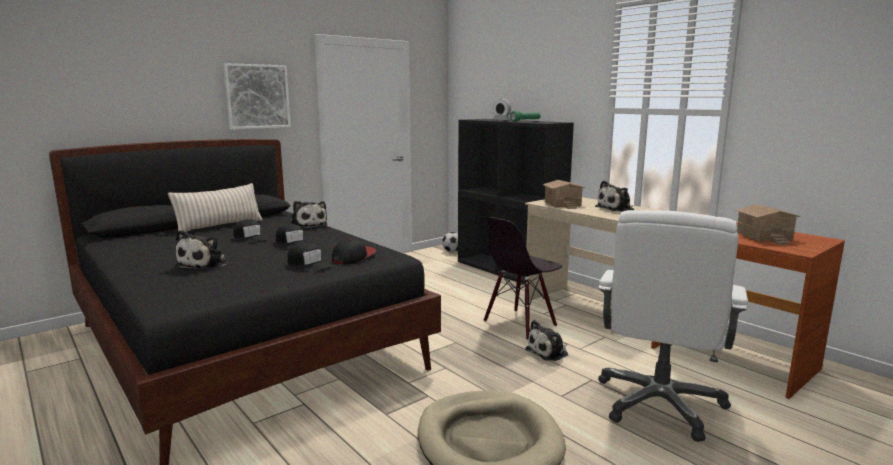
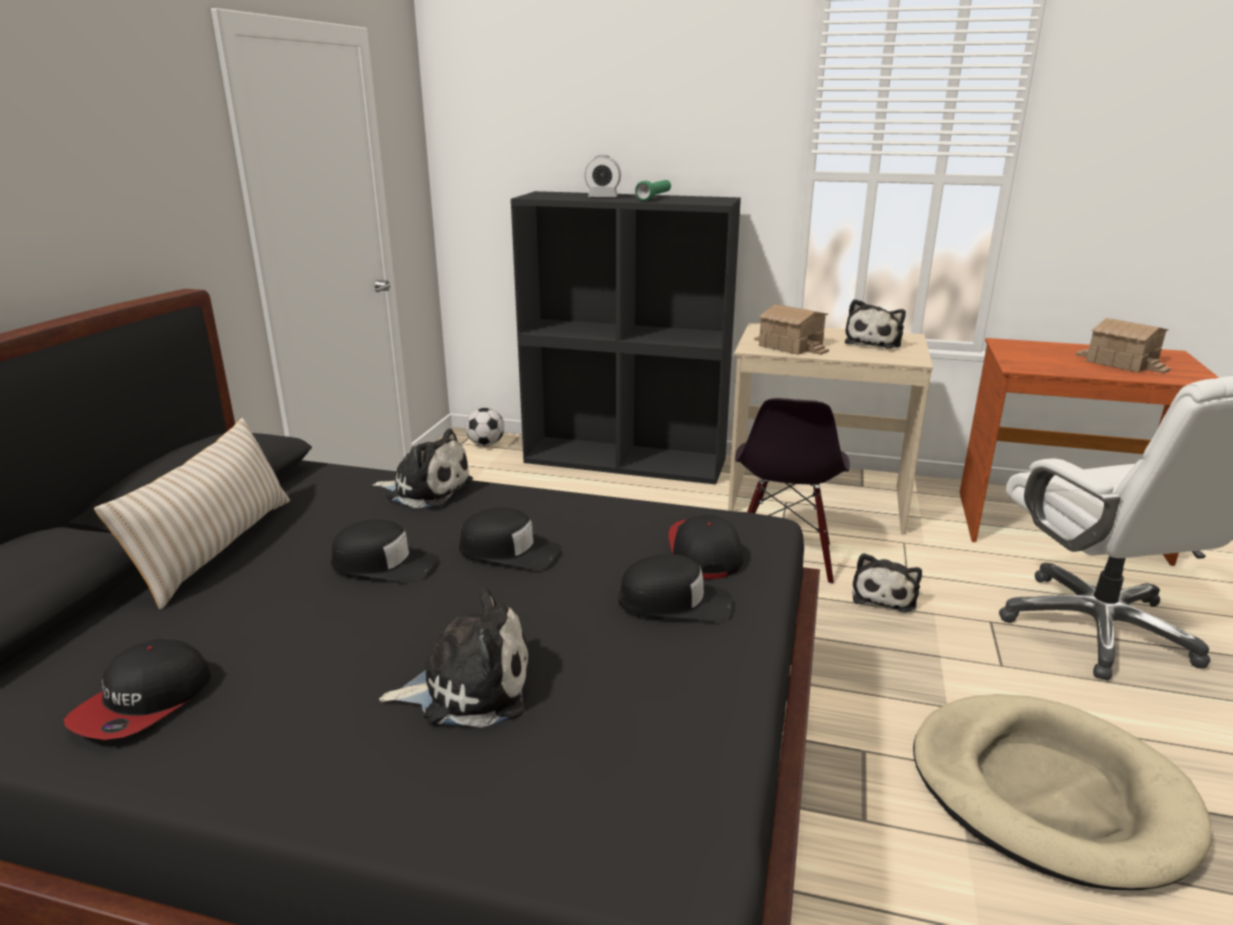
camera: 35 degrees left, 10 degrees up
(136, 248) = (144, 702): none -> cap
(205, 264) = (469, 687): plush toy -> plush toy turned 75 degrees counterclockwise
(257, 96) = (128, 183): picture -> none

